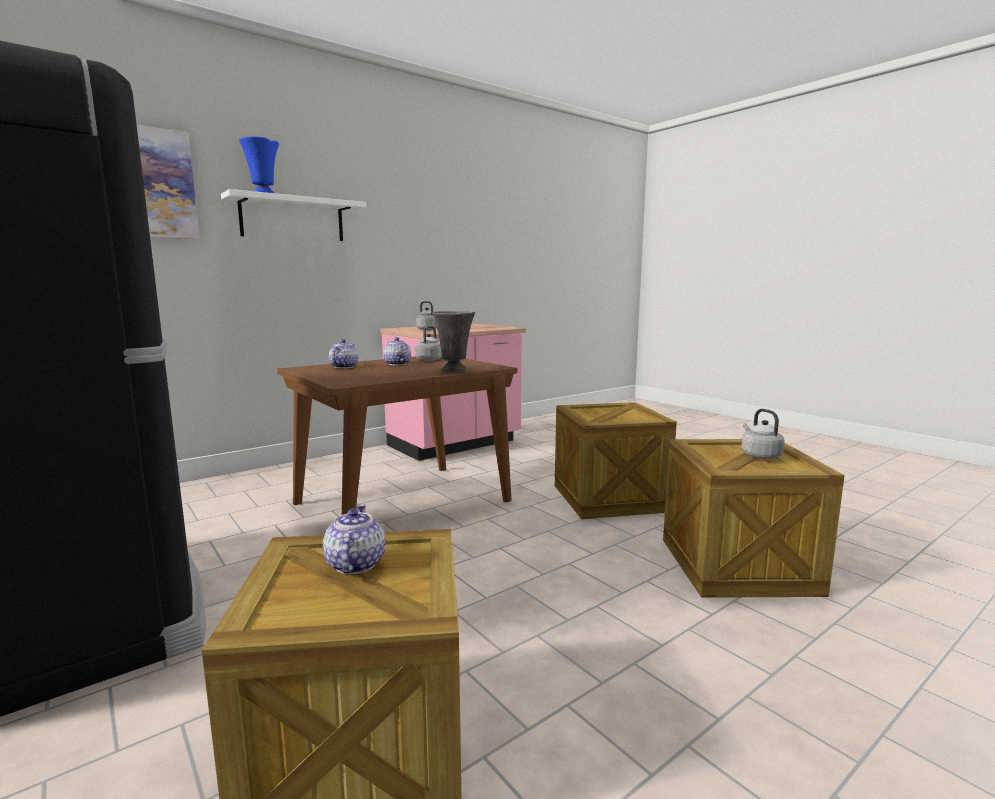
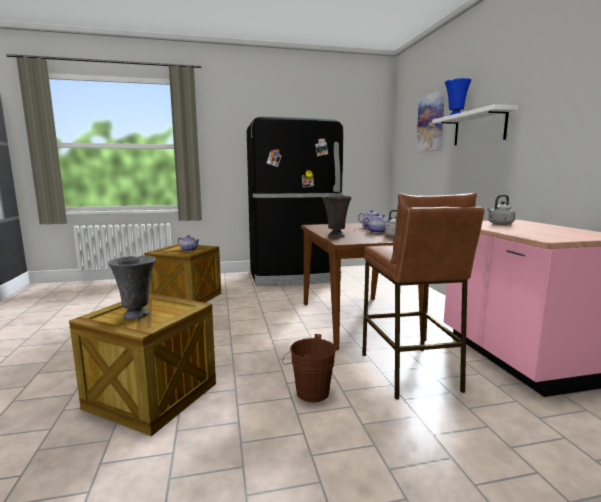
camera: 115 degrees right, 0 degrees up
(522, 470) = (409, 371): none -> brown stool
(609, 498) = (308, 392): crate -> brown bucket
(759, 455) = (137, 315): grey kettle -> grey vase

